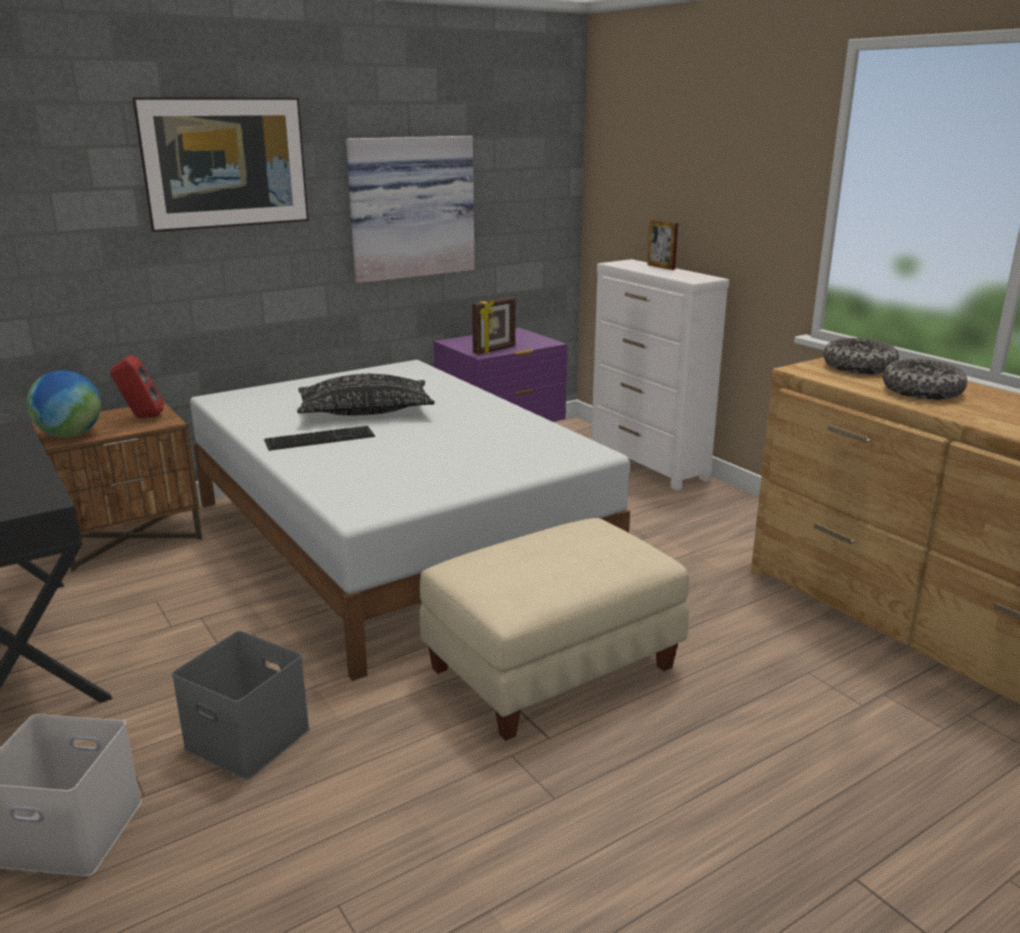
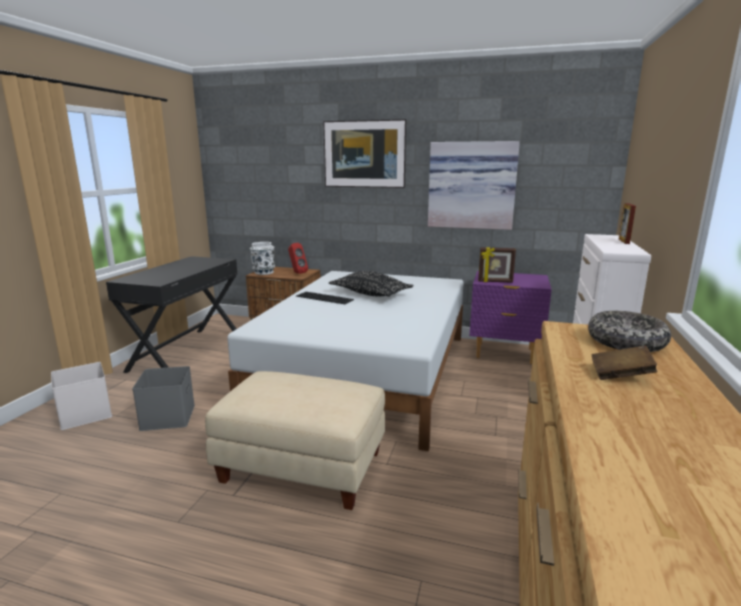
camera: 50 degrees right, 5 degrees down
(70, 435) = (263, 272): globe -> white vase
(922, 391) = (620, 375): bowl -> brown book

